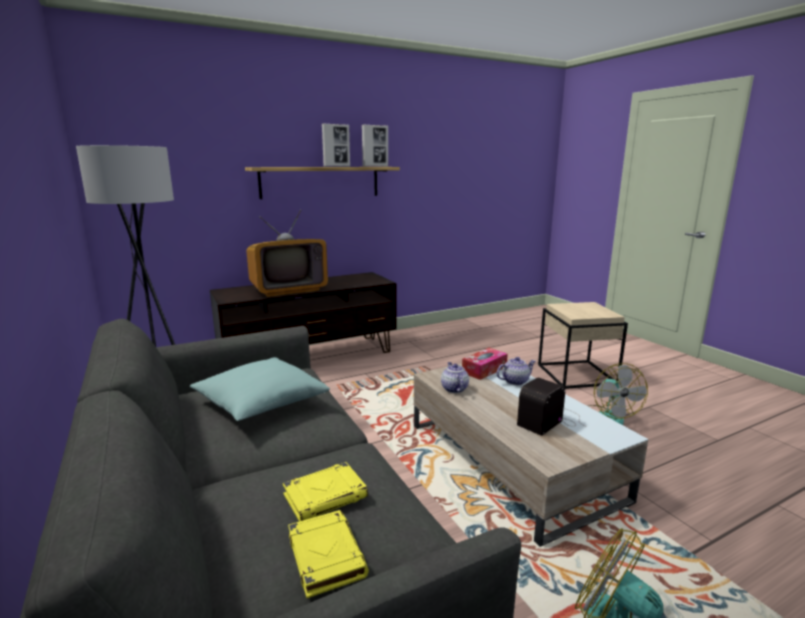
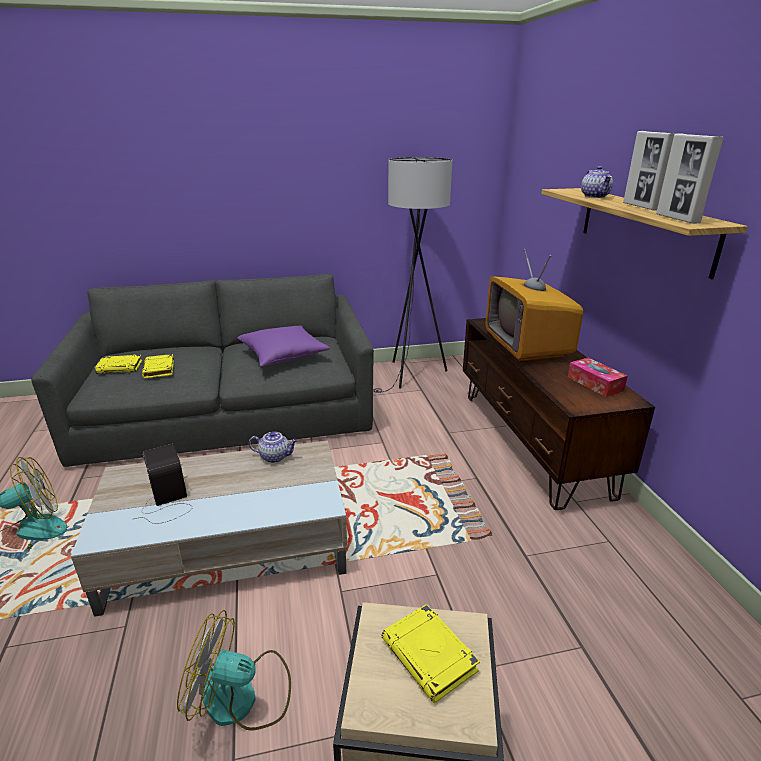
camera: 105 degrees right, 10 degrees up
(261, 403) = (283, 355): turquoise pillow -> purple pillow
(484, 370) = (306, 490): tissue box -> tissue box (595, 384)
(515, 381) = (261, 505): teapot -> teapot (595, 196)
(578, 309) = (430, 656): none -> yellow book

